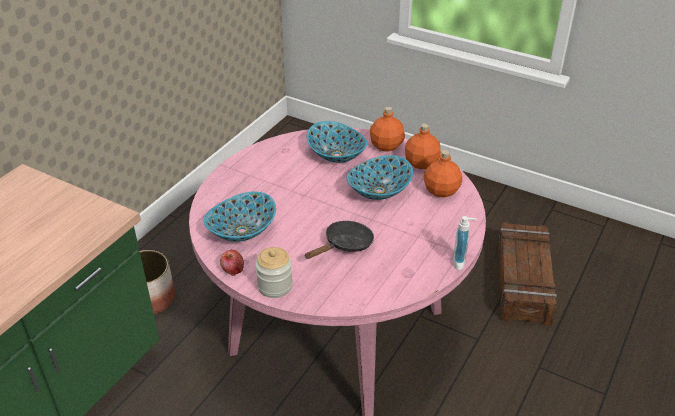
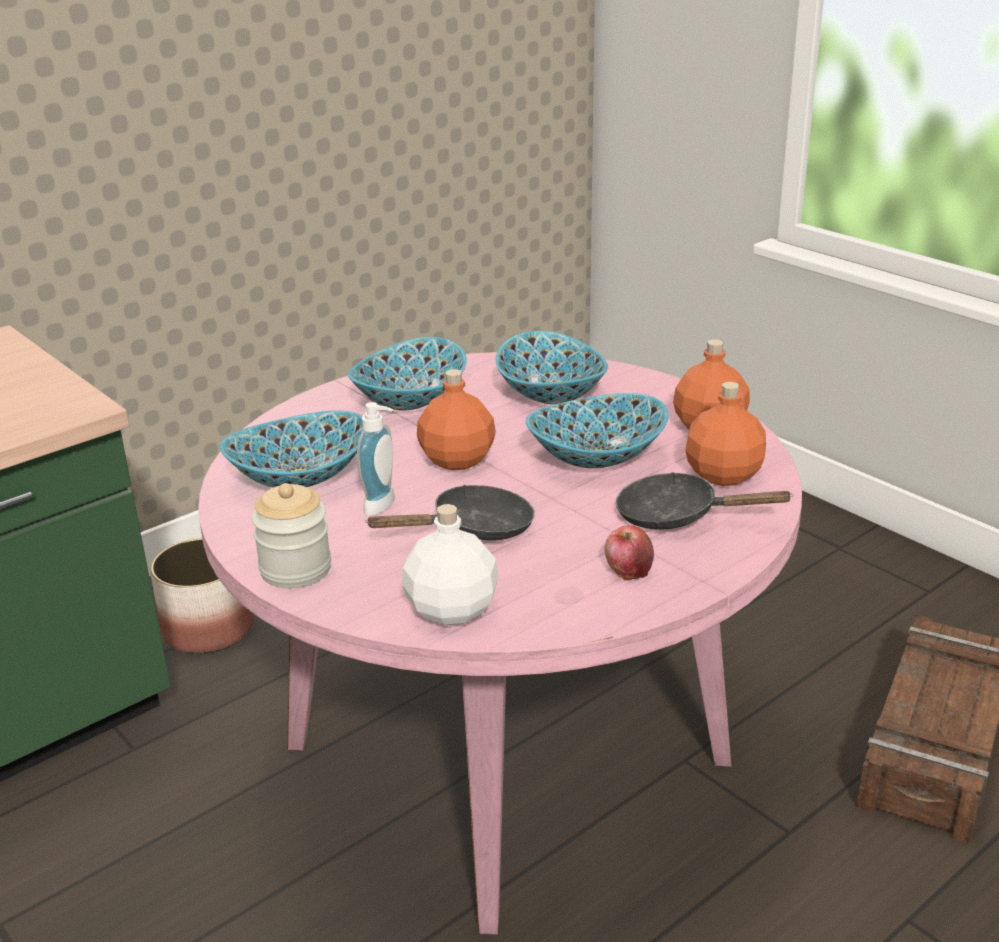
camera: 20 degrees right, 10 degrees down
(233, 270) = (239, 531): apple -> apple (628, 570)
(268, 171) = (411, 400): none -> bowl
(360, 292) = (450, 610): none -> white bottle
(386, 145) = (656, 392): orange bottle -> orange bottle (458, 459)
(432, 218) = (677, 516): none -> black frying pan
(461, 262) = (694, 598): soap dispenser -> soap dispenser (384, 506)

